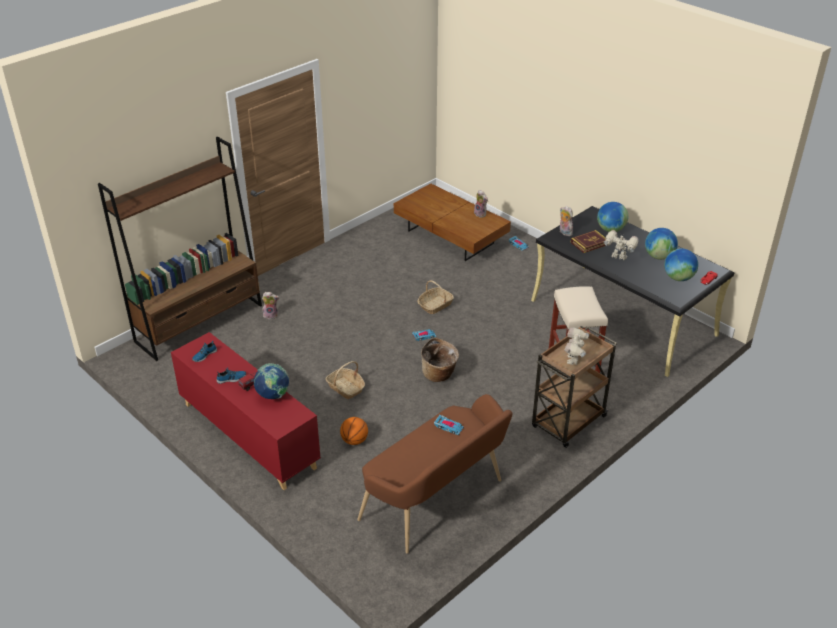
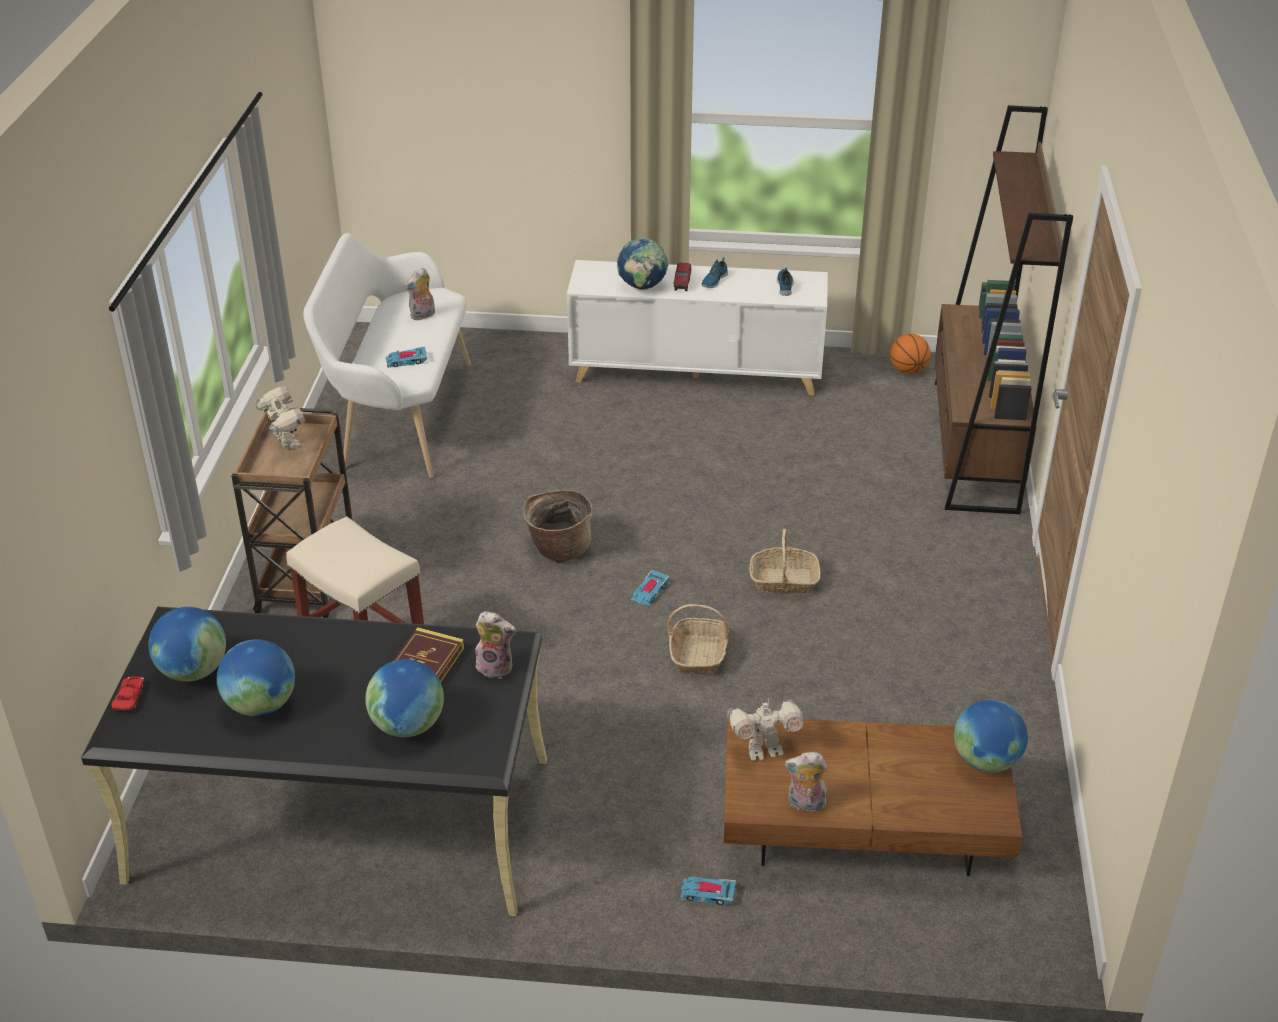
camera: 140 degrees right, 0 degrees up
(248, 435) = (697, 372): red cabinet -> white cabinet
(271, 315) = (907, 504): plush toy -> plush toy (423, 316)
(345, 388) = (661, 469): basket -> basket (783, 581)
(354, 440) = (569, 424): basketball -> basketball (908, 370)
(412, 199) = (985, 761): none -> globe
(437, 502) = (399, 416): brown bench -> white bench
(618, 258) = (341, 660): toy robot -> toy robot (763, 750)

